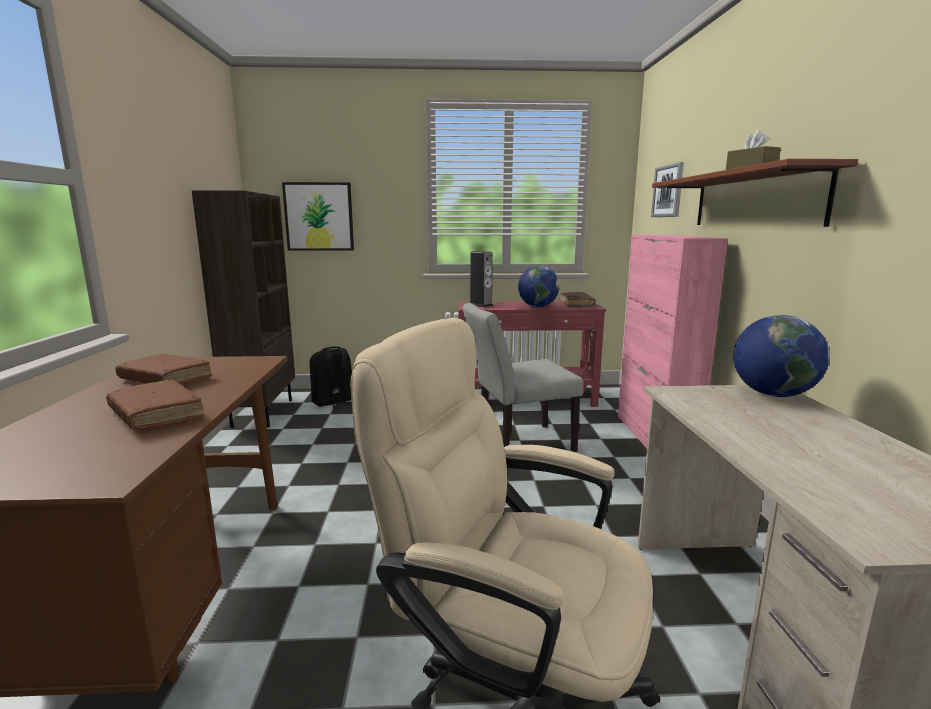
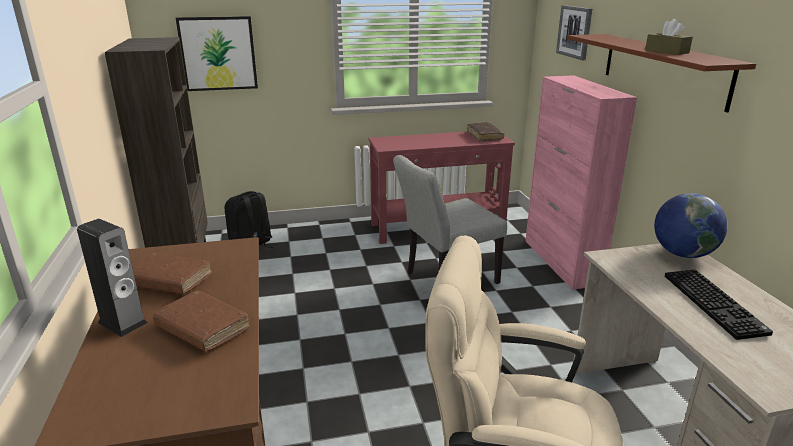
camera: 10 degrees left, 10 degrees up
(481, 305) = (395, 142): speaker -> speaker (122, 323)
(537, 306) = (450, 142): globe -> none
(806, 440) = (715, 304): none -> keyboard

